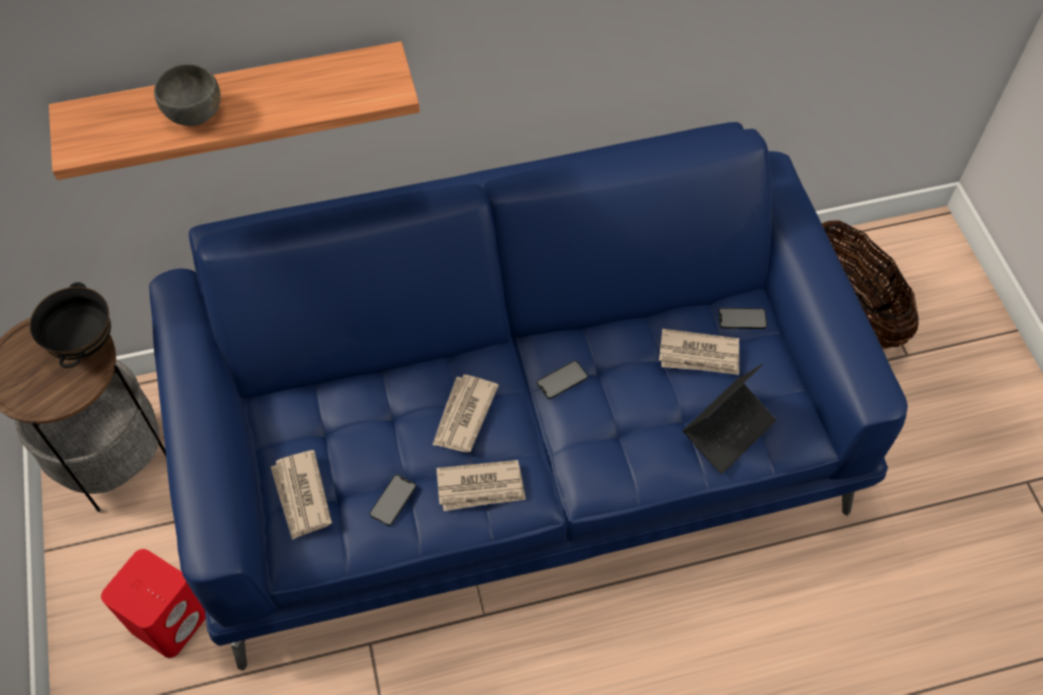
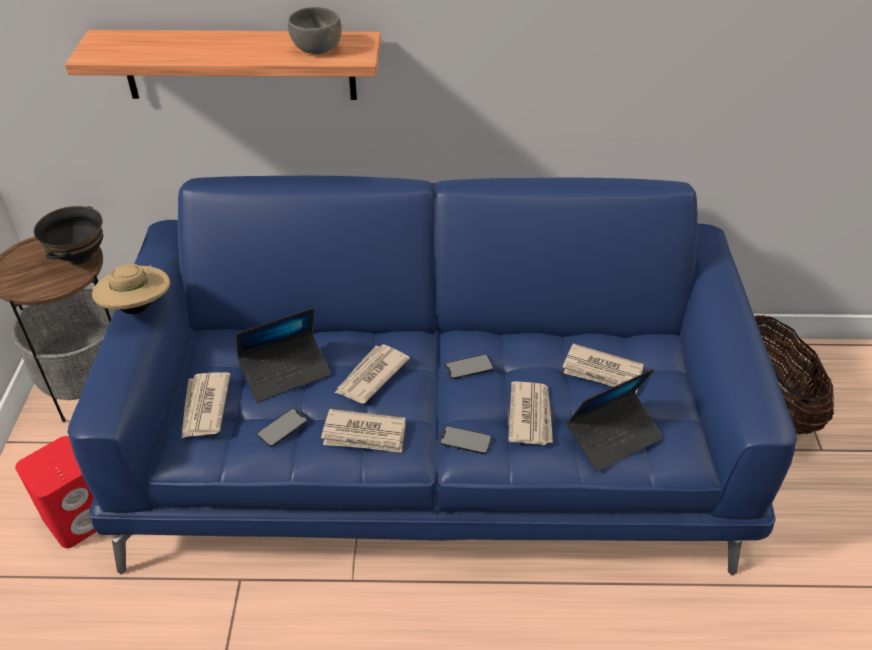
camera: 15 degrees right, 15 degrees down
(193, 405) = (138, 308): none -> beige hat
(195, 112) = (193, 47): grey bowl -> grey bowl (317, 48)
(371, 432) = (286, 372): none -> laptop
(641, 424) = (531, 415): none -> newspaper
(742, 318) = (651, 352): phone -> phone (465, 440)

